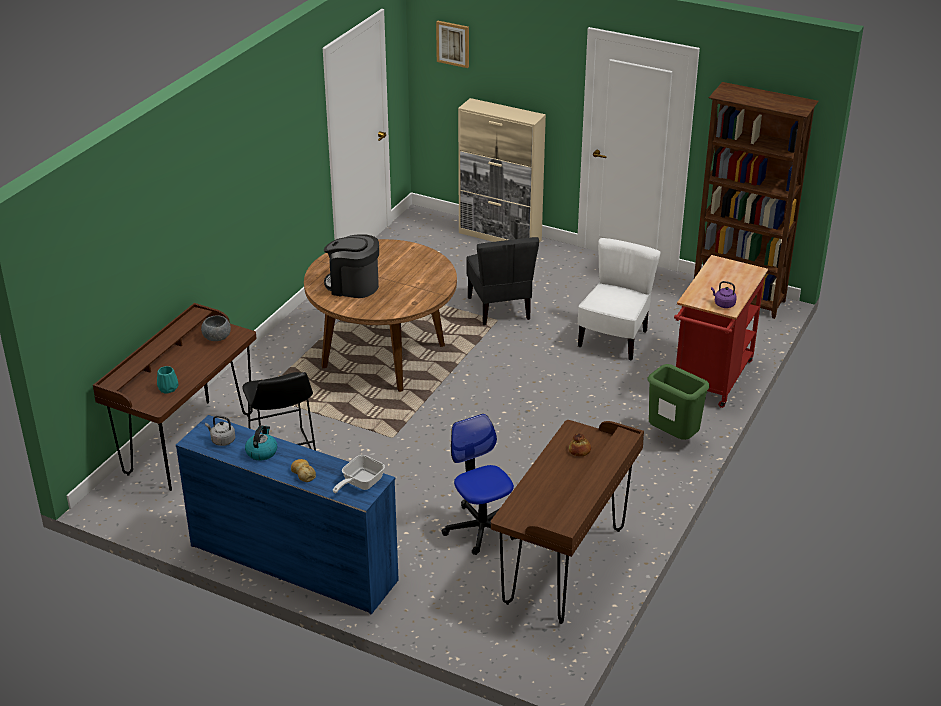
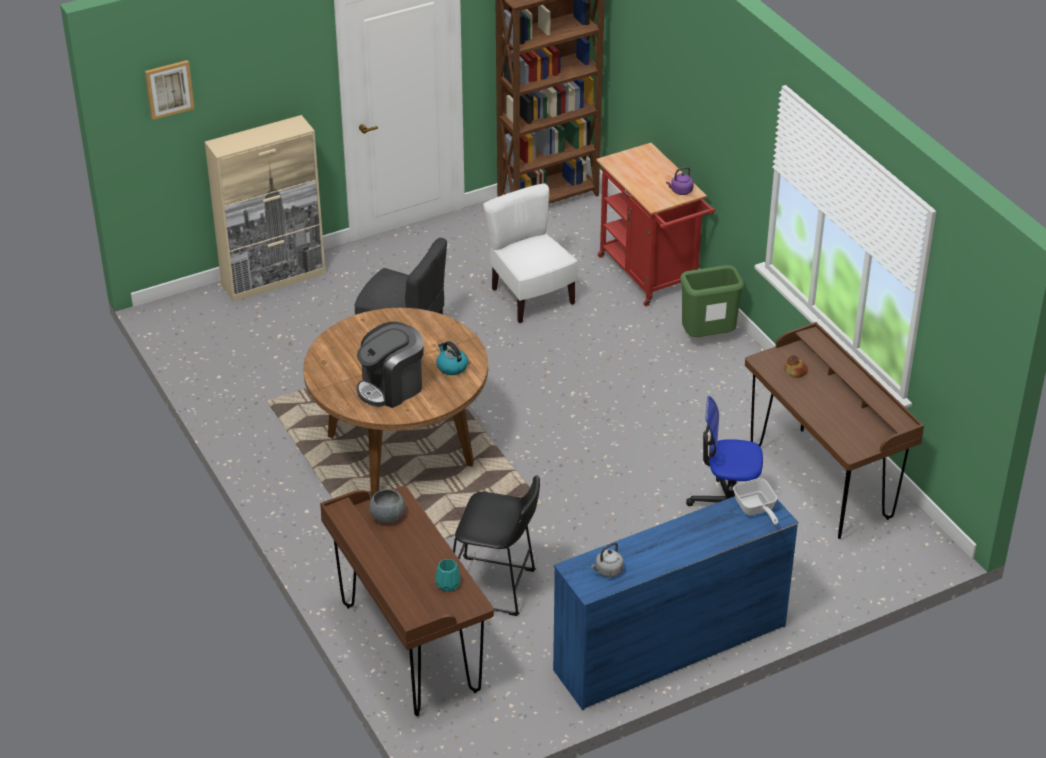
camera: 55 degrees left, 5 degrees up
(261, 452) = (651, 551): kettle -> kettle (451, 367)
(303, 473) = (709, 538): bread -> none

